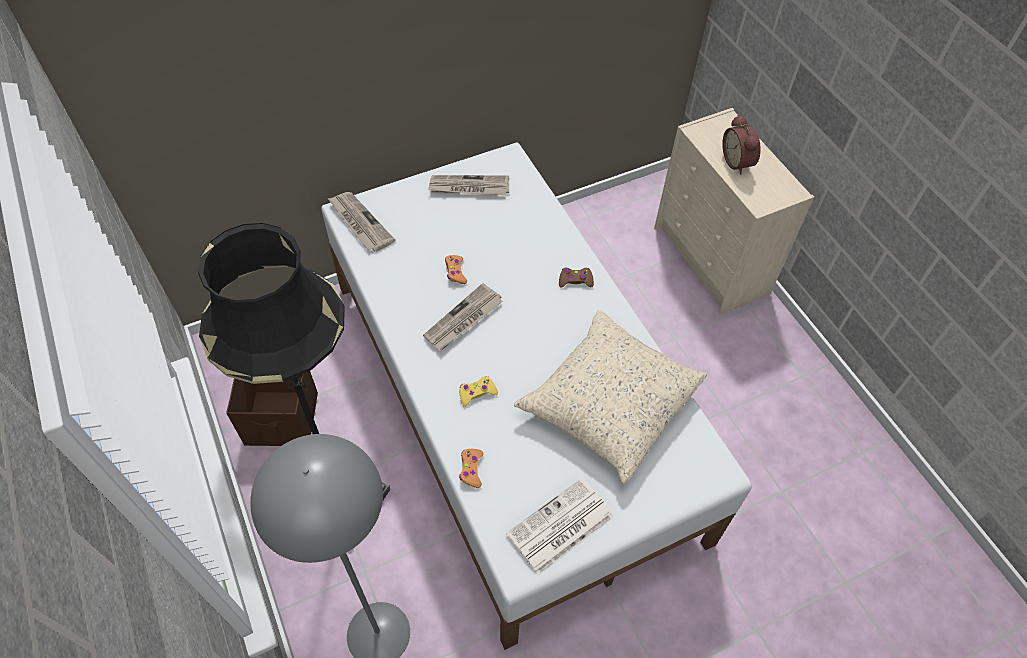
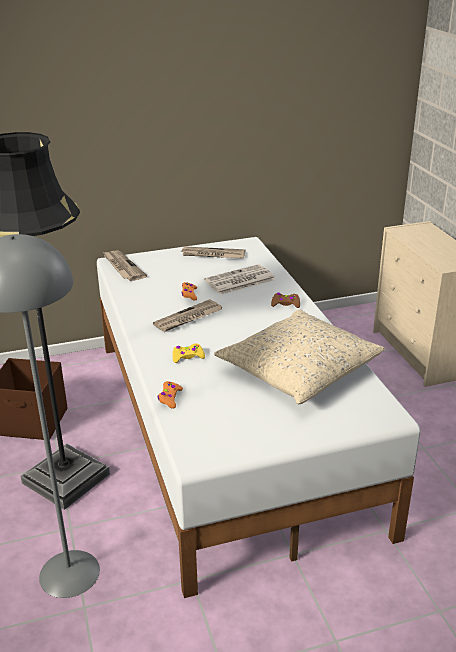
camera: 10 degrees right, 25 degrees down
(560, 527) = (238, 437): newspaper -> newspaper (239, 281)
(738, 161) = (431, 245): alarm clock -> none

